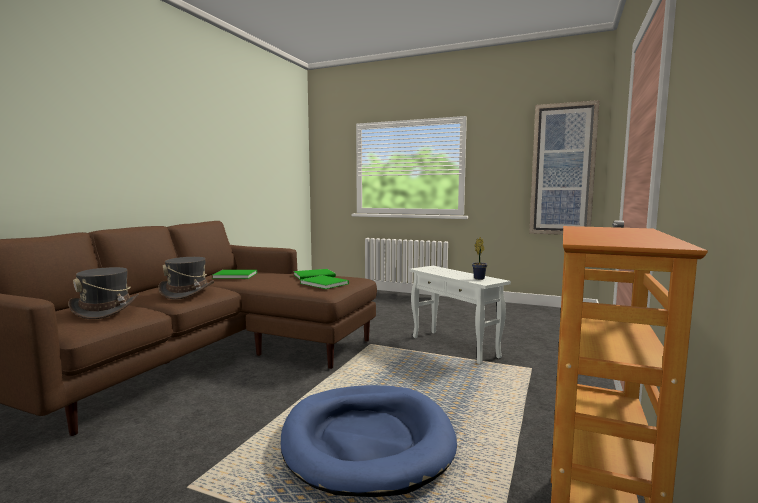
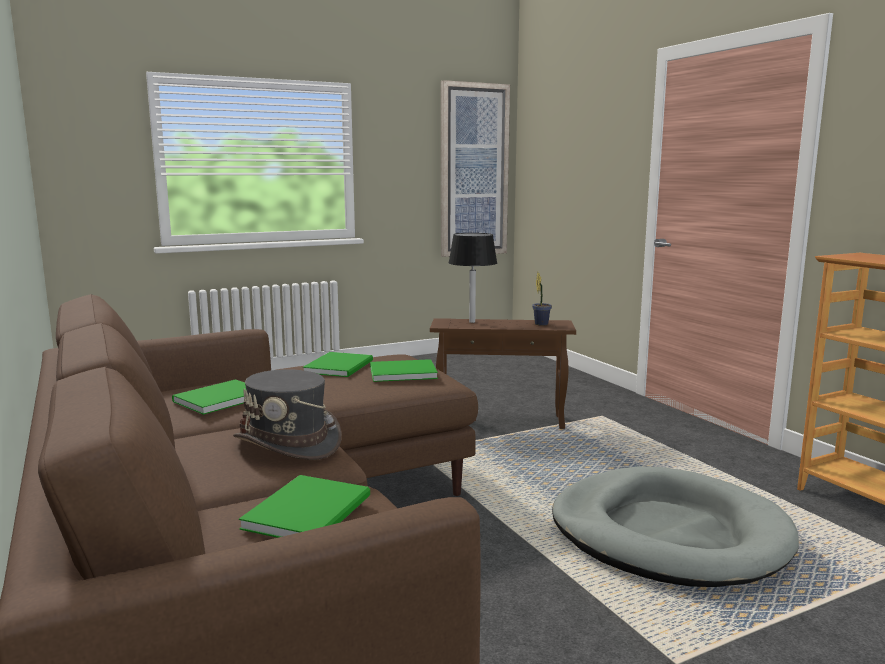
camera: 50 degrees left, 5 degrees up
(106, 310) = (312, 511): grey hat -> green book
(367, 441) = (668, 534): blue dog bed -> grey dog bed
(443, 270) = (472, 322): none -> black table lamp
(454, 347) = (500, 421): white side table -> brown side table

